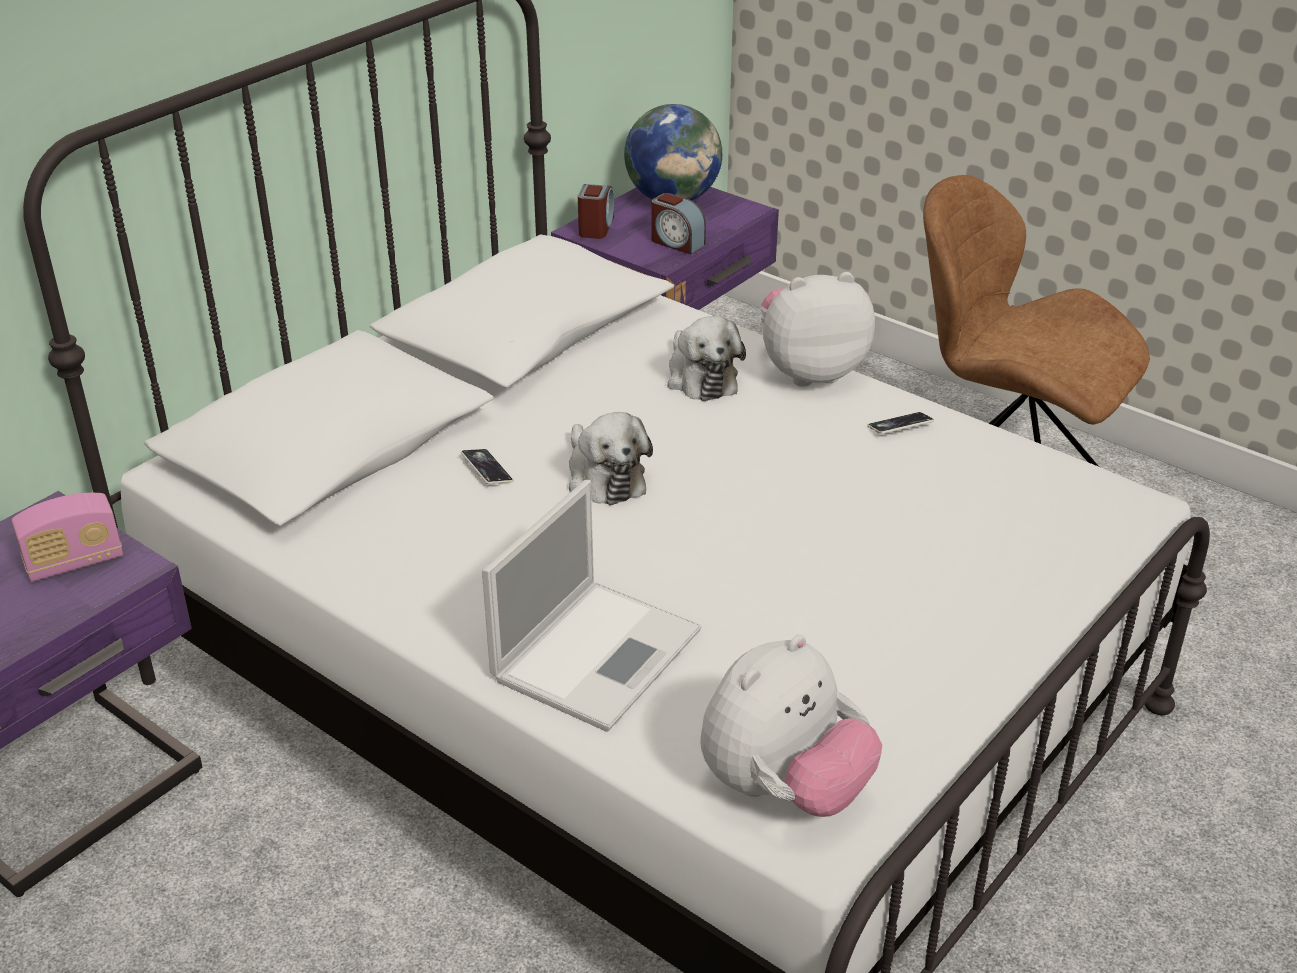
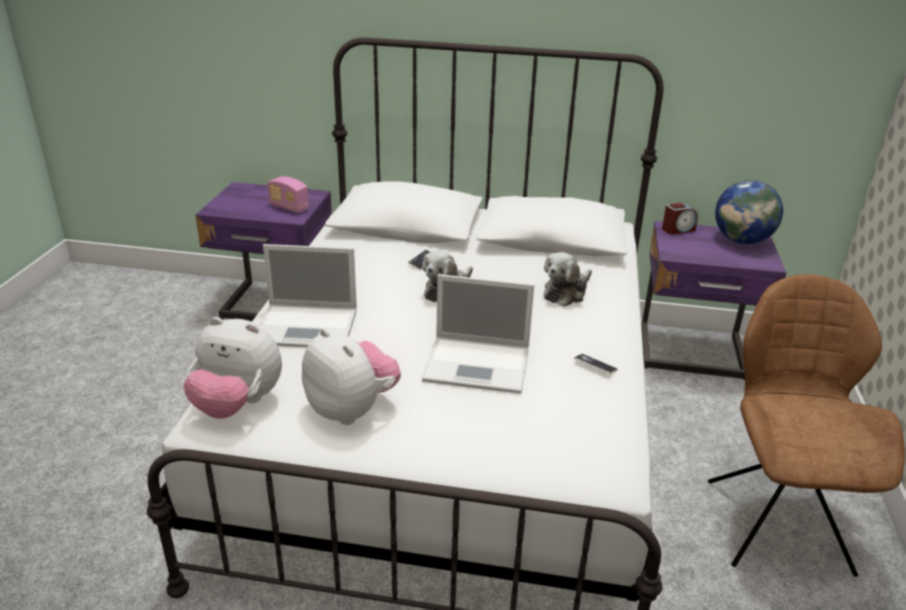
camera: 60 degrees right, 5 degrees down
(676, 242) = (697, 253): alarm clock -> none
(810, 371) = (615, 323): plush toy -> plush toy (352, 409)
(833, 517) = (479, 365): none -> laptop

